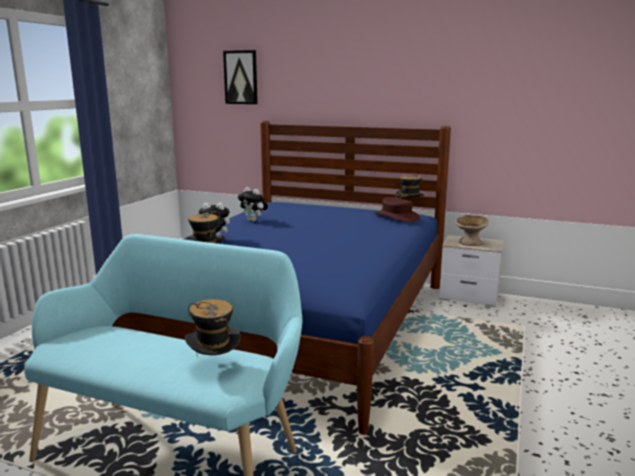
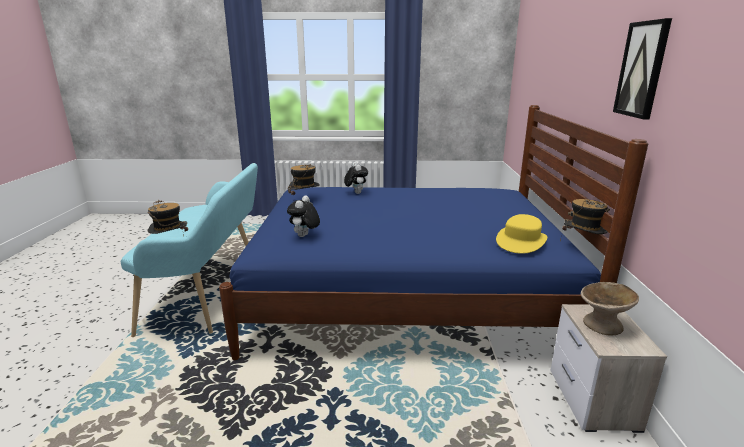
camera: 70 degrees right, 5 degrees up
(241, 77) = (538, 57): picture -> picture (642, 69)
(254, 221) = (422, 193): plush toy -> plush toy (304, 236)
(396, 217) = (521, 241): brown hat -> yellow hat

